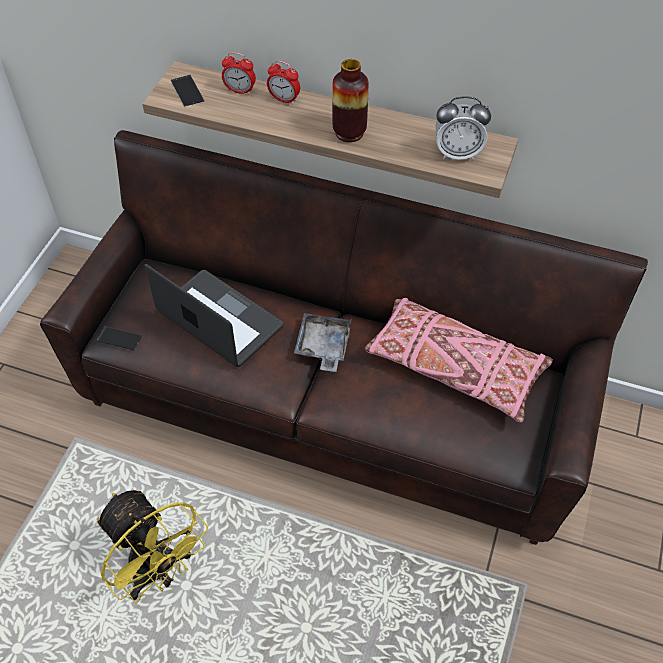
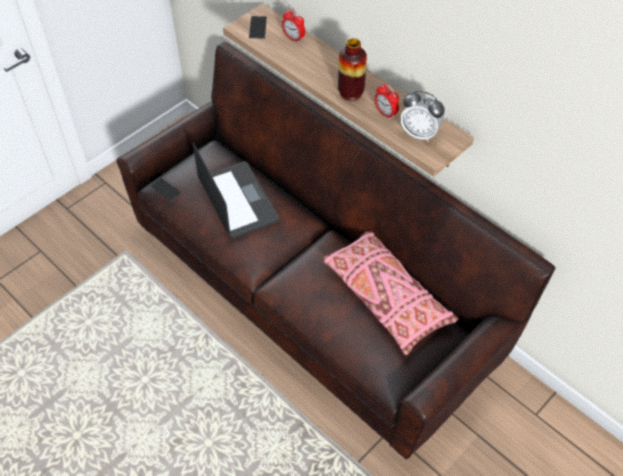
camera: 25 degrees right, 0 degrees up
(158, 572) = (132, 363): yellow fan -> none
(284, 99) = (320, 54): alarm clock -> alarm clock (385, 113)
(323, 346) = (299, 246): grey tray -> none

